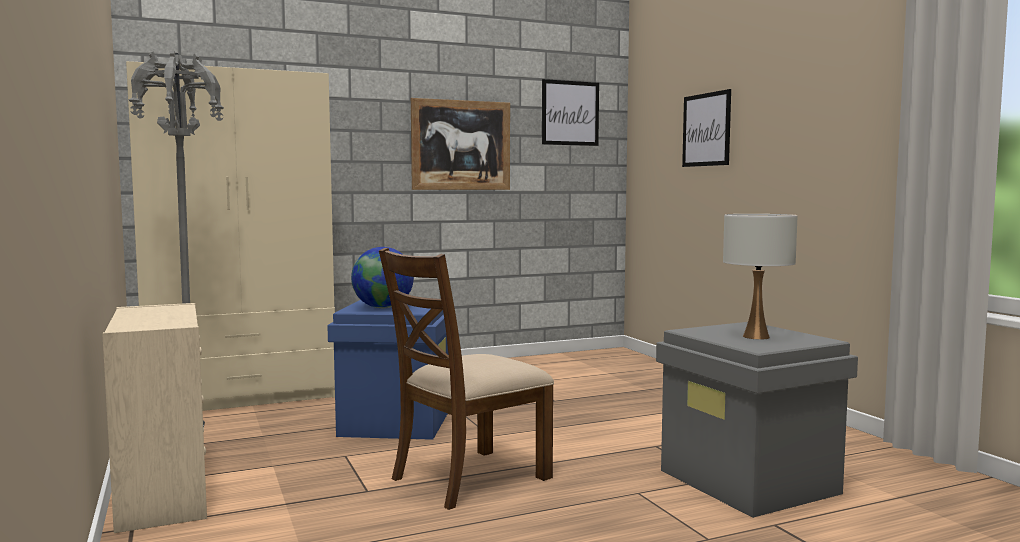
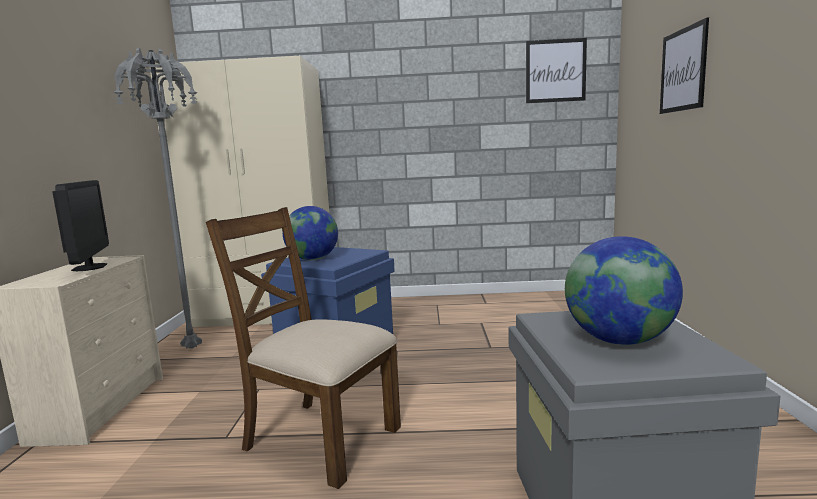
camera: 25 degrees right, 5 degrees up
(165, 313) = (89, 267): none -> monitor
(461, 145) = (447, 110): picture -> none
(468, 478) = (320, 438): brown chair -> brown chair turned 45 degrees clockwise
(756, 337) = (619, 340): white table lamp -> globe

